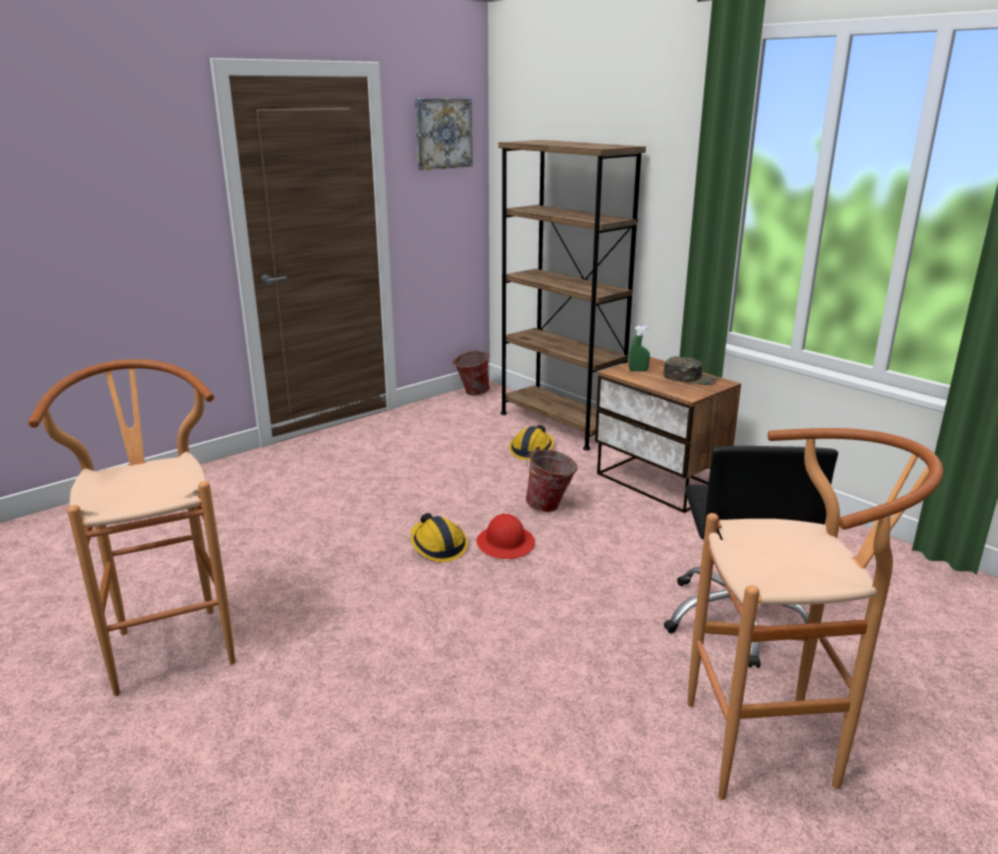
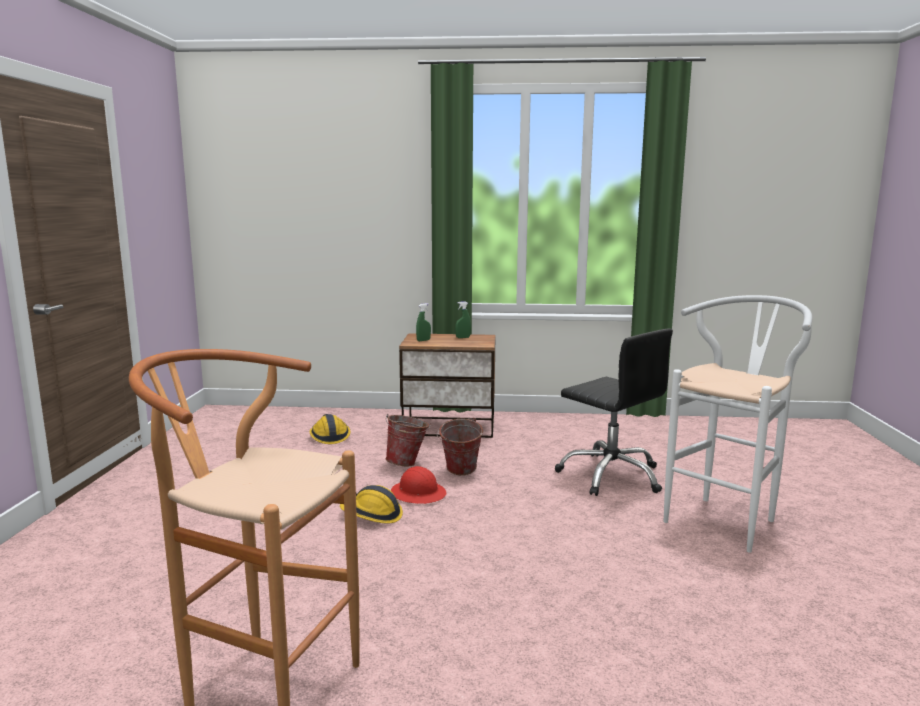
camera: 45 degrees left, 10 degrees down
(443, 133) = (158, 165): picture -> none
(471, 393) = (205, 416): bucket -> bucket (459, 472)
(560, 424) = (320, 416): brown bookcase -> none
(690, 378) = (463, 337): green cap -> green spray bottle
(776, 747) = (726, 519): brown stool -> white stool

